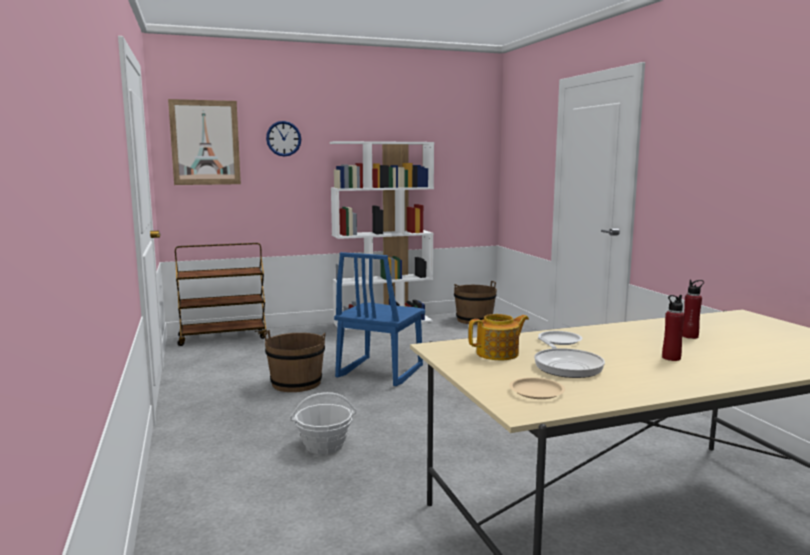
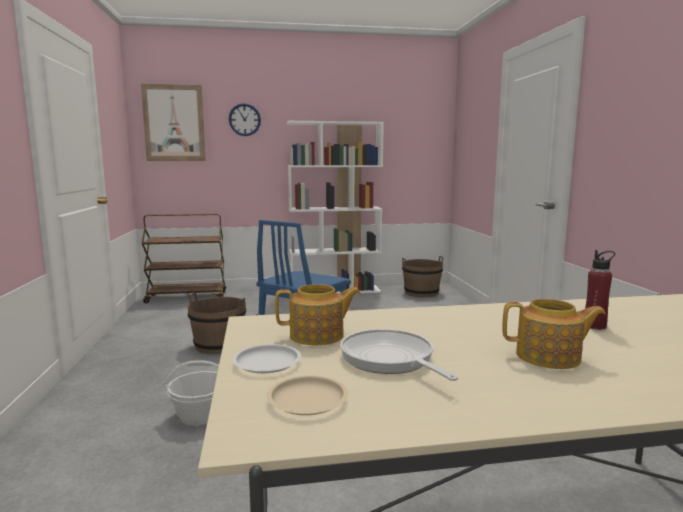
camera: 10 degrees right, 0 degrees up
(559, 340) = (413, 322): white plate -> white plate (266, 363)
(566, 366) = (390, 359): frying pan -> frying pan turned 150 degrees clockwise
(671, 358) = (549, 357): red bottle -> teapot

